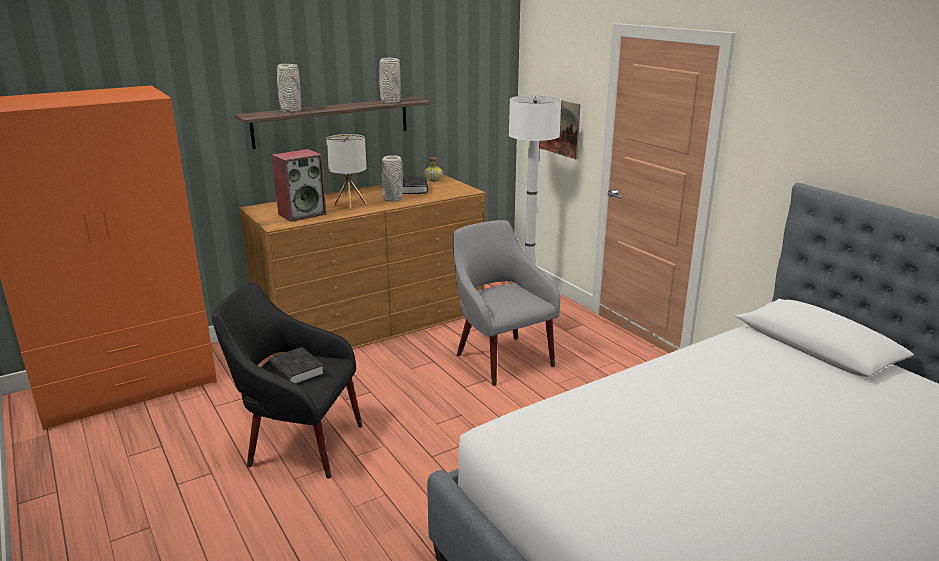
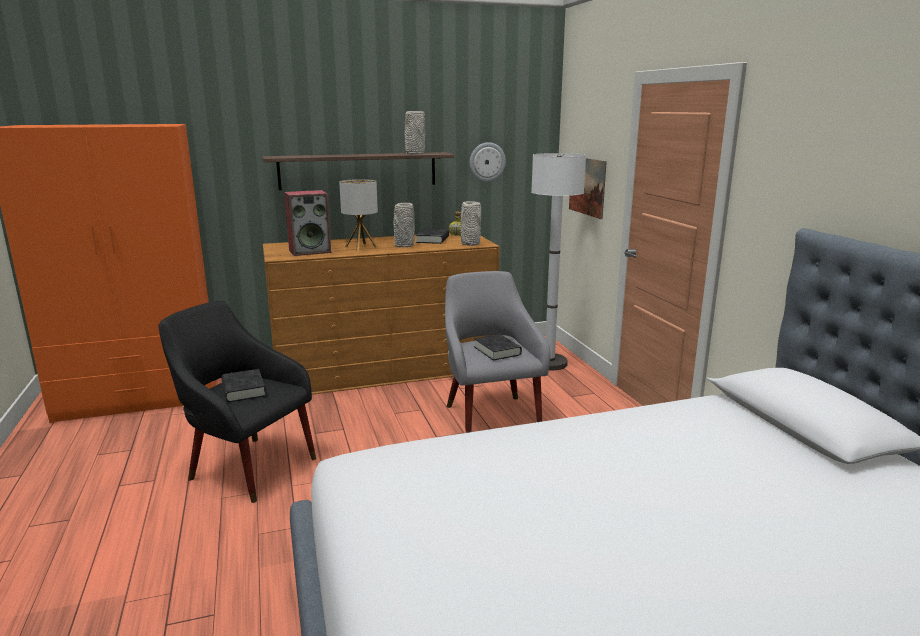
camera: 15 degrees right, 5 degrees down
(290, 111) = (313, 155): grey vase -> grey vase (470, 244)
(454, 103) = (487, 162): none -> wall clock
(510, 299) = (497, 351): none -> black book

